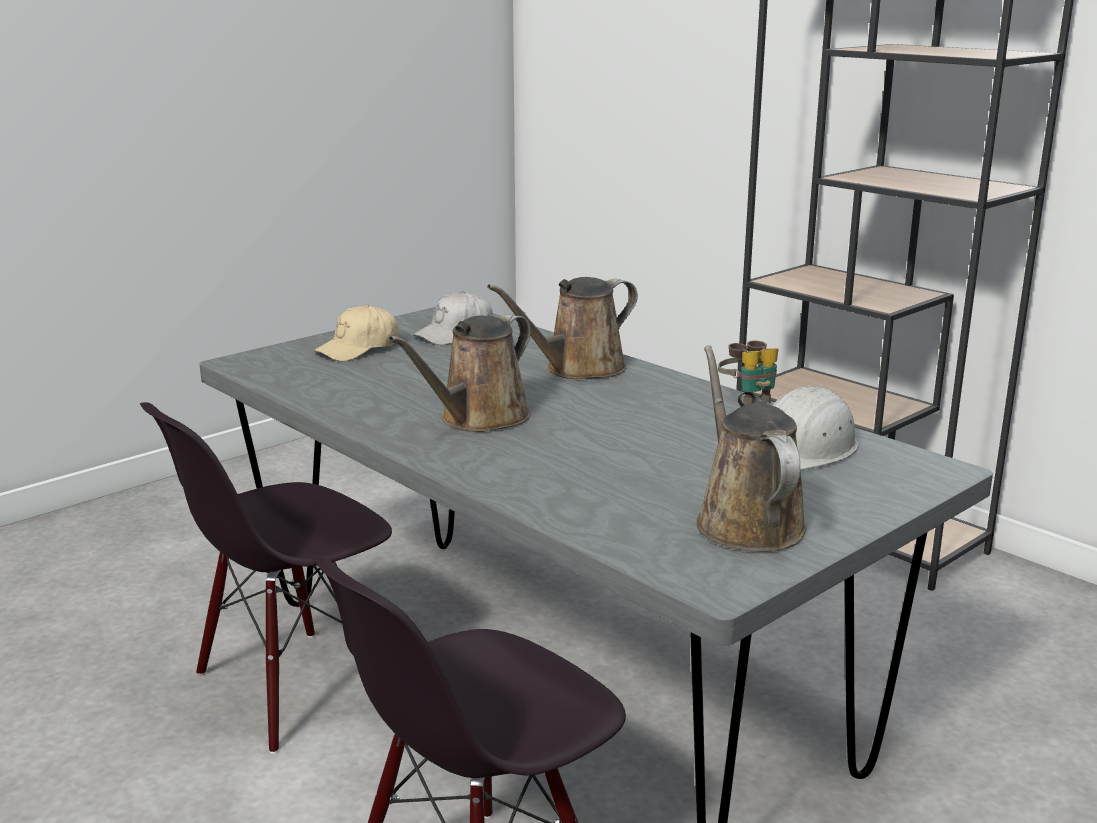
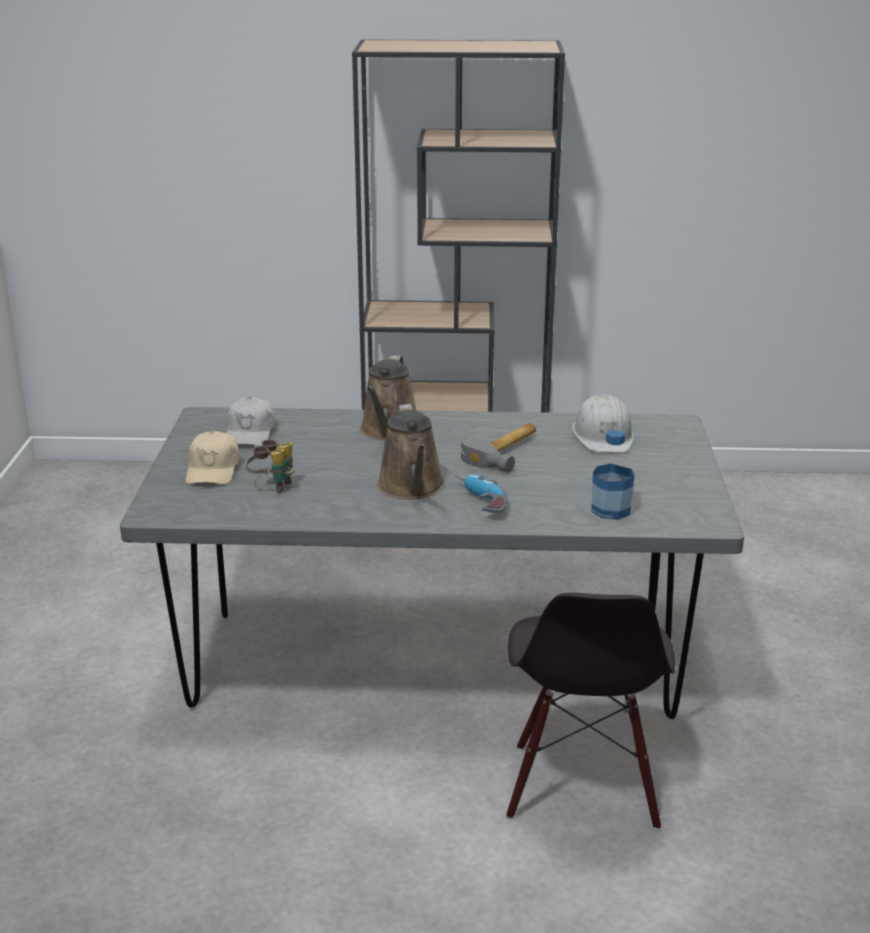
camera: 45 degrees left, 5 degrees up
(291, 688) = (288, 754): black chair -> none
(507, 454) = (478, 502): none -> power drill
(629, 518) = (611, 509): none -> bottle
(651, 425) = (507, 452): none -> hammer
(745, 521) = (659, 487): brown watering can -> none
(748, 399) = (519, 415): binoculars -> binoculars (273, 486)

